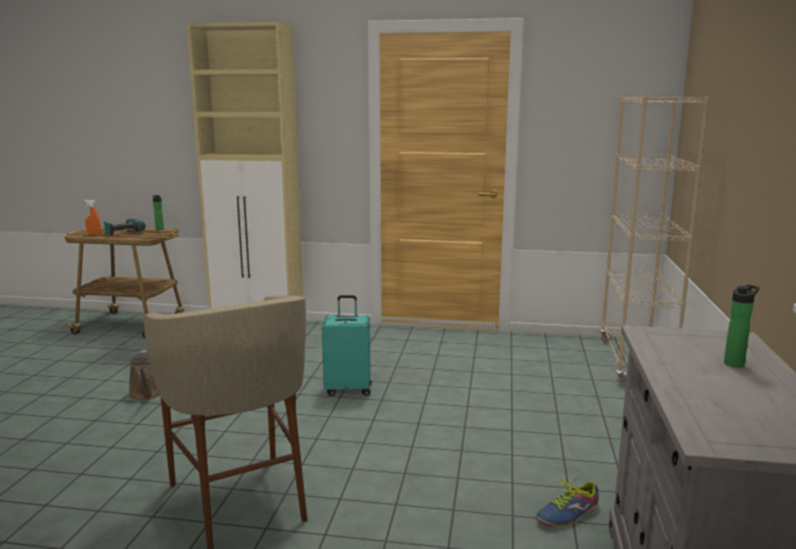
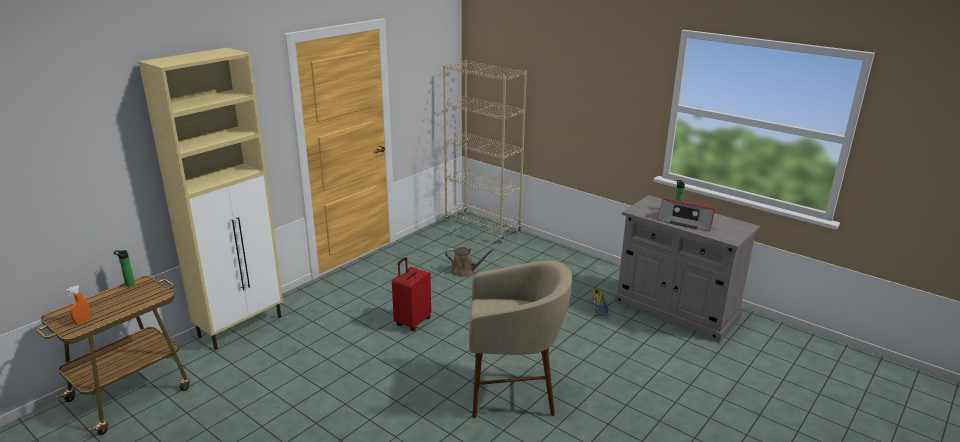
camera: 60 degrees left, 10 degrees up
(123, 231) = (106, 304): power drill -> none
(147, 394) = (319, 408): brown watering can -> brown watering can (465, 271)
(348, 389) = (412, 322): turquoise suitcase -> red suitcase
(698, 379) = (686, 221): none -> radio

